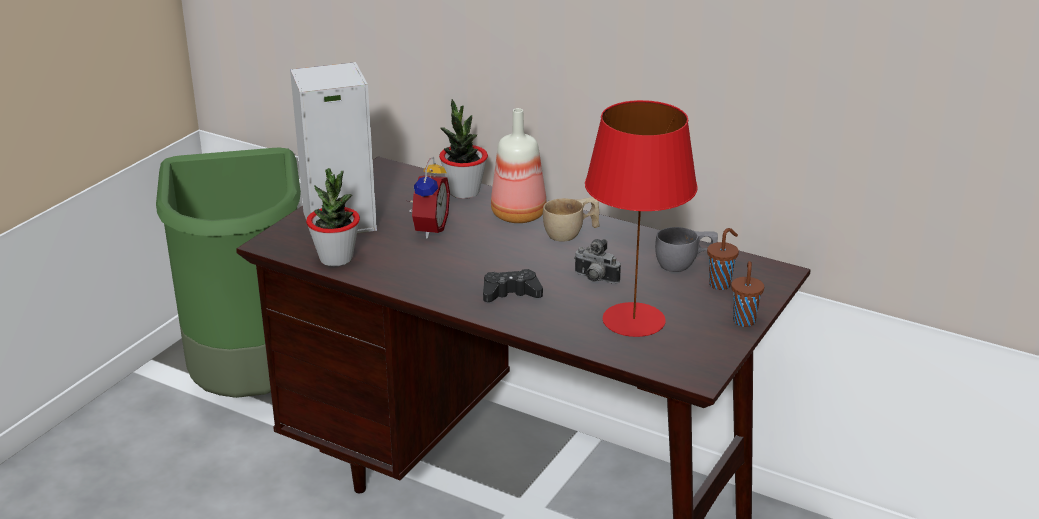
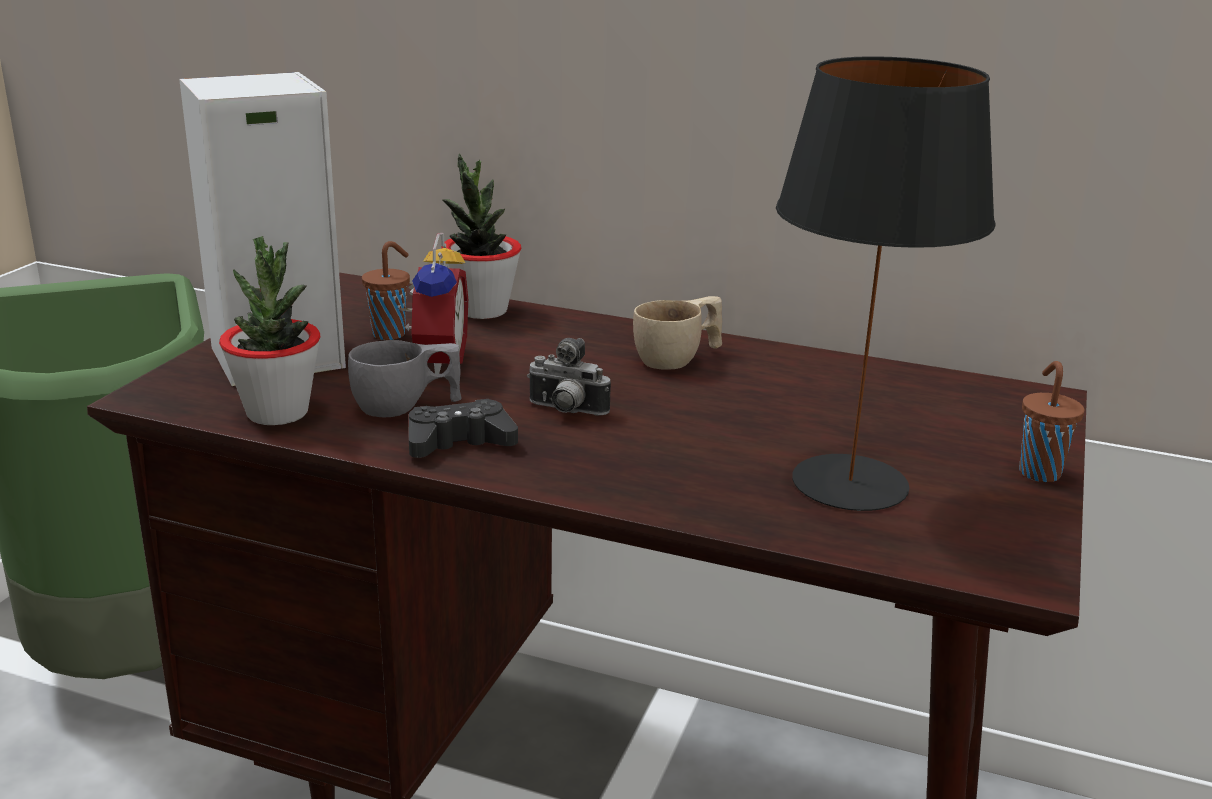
camera: 10 degrees left, 5 degrees down
(510, 293) = (611, 452): black game controller -> black game controller (459, 442)
(520, 214) = (584, 336): bottle -> none
(594, 279) = (749, 423): camera -> camera (565, 411)
(633, 319) = (849, 481): red table lamp -> black table lamp
(685, 265) = (887, 395): grey cup -> grey cup (406, 407)
(721, 284) = (963, 419): brown cup -> brown cup (390, 334)

